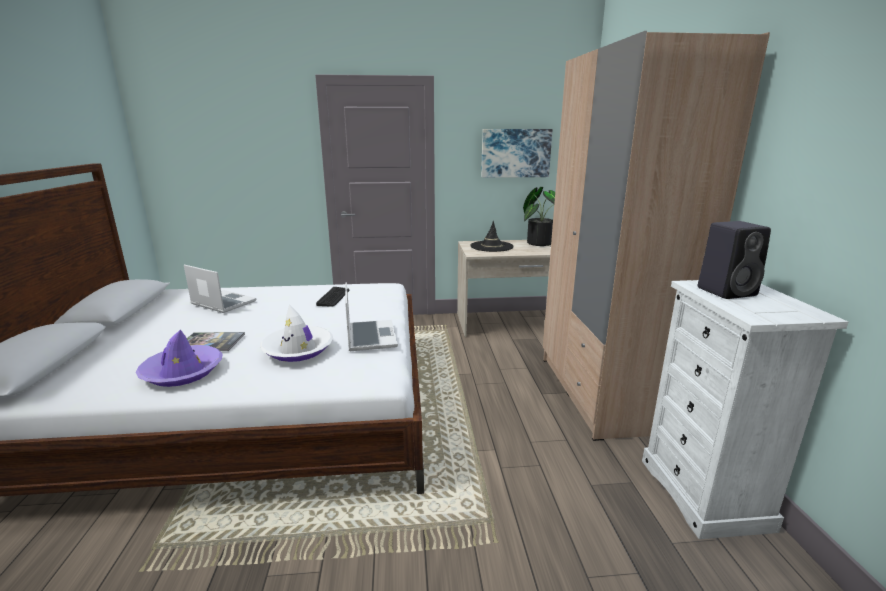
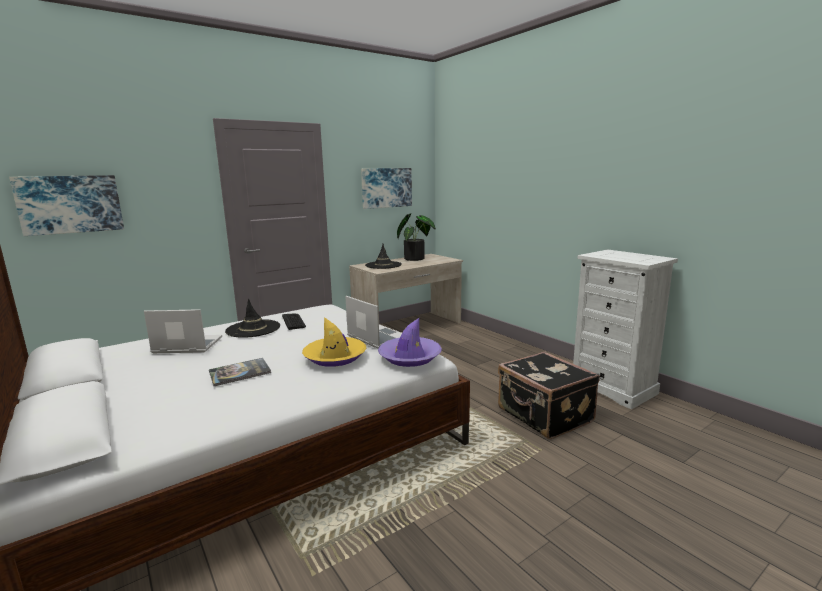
camera: 30 degrees left, 5 degrees down
(182, 372) = (254, 396): purple hat -> purple hat (409, 357)
(191, 159) = (70, 204): none -> picture
(292, 297) = (253, 329): none -> black hat
(298, 349) = (335, 357): white hat -> yellow hat
(553, 495) = (544, 416): none -> black suitcase
(603, 392) = (510, 355): beige wardrobe -> none
(727, 291) = (611, 255): black speaker -> none

